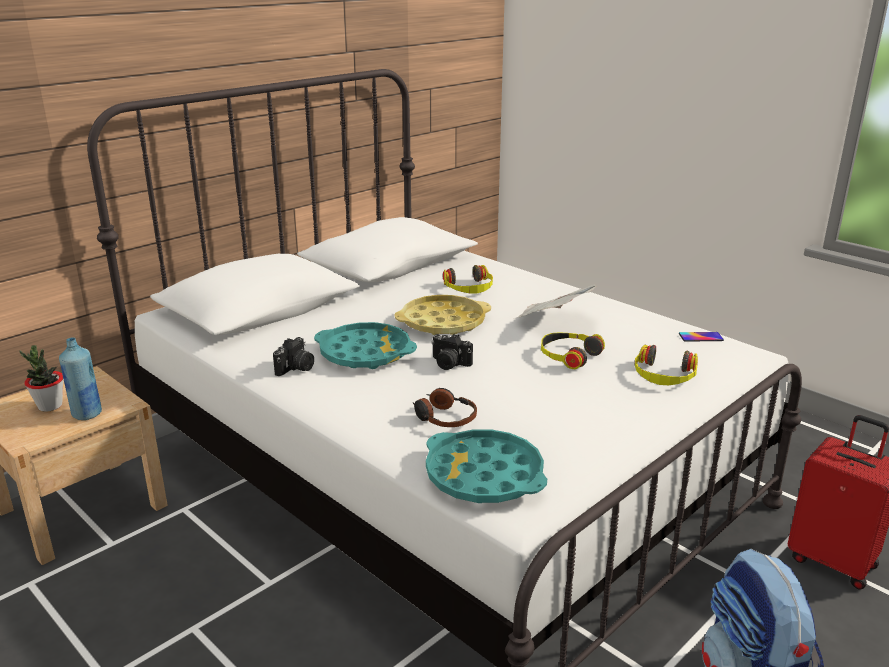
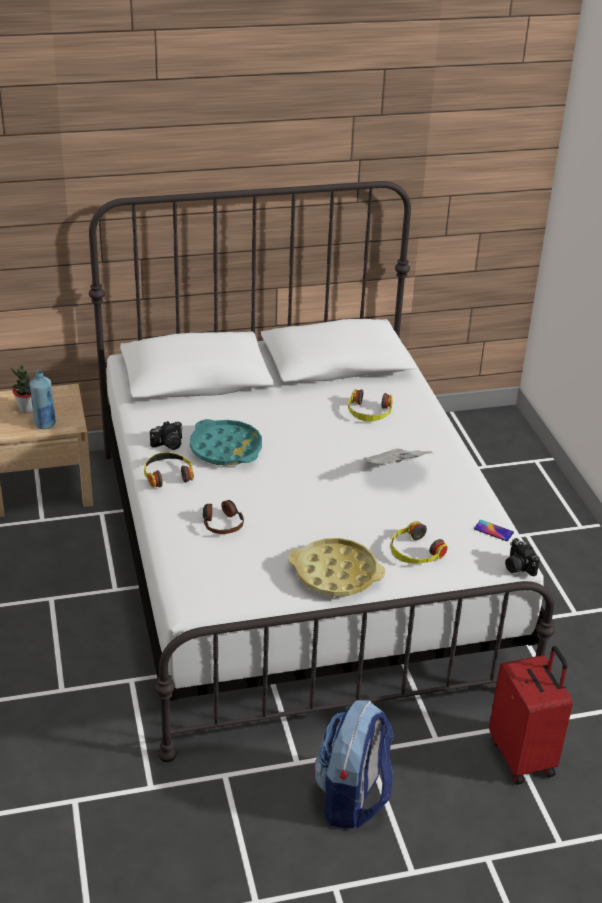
camera: 30 degrees right, 10 degrees up
(443, 322) = (310, 440): yellow tray -> yellow tray (335, 573)
(449, 364) = (272, 480): camera -> camera (517, 567)
(484, 475) = (200, 574): turquoise tray -> none
(568, 355) = (366, 507): headphones -> headphones (167, 475)

